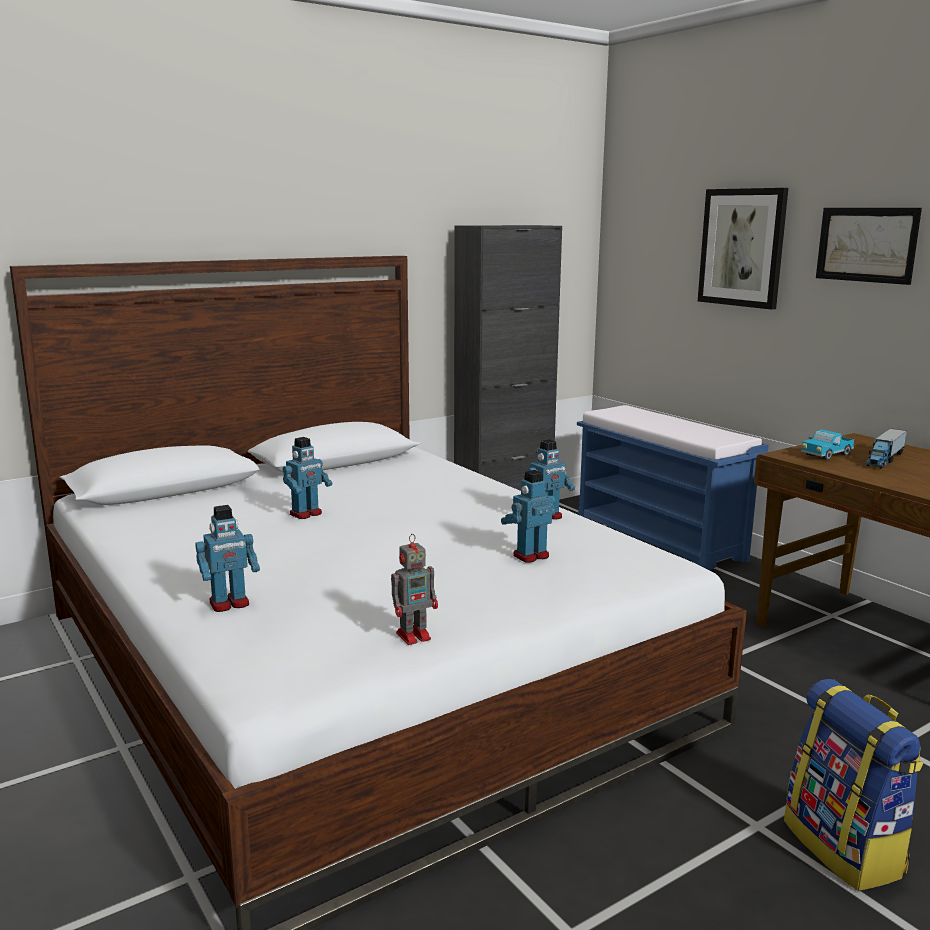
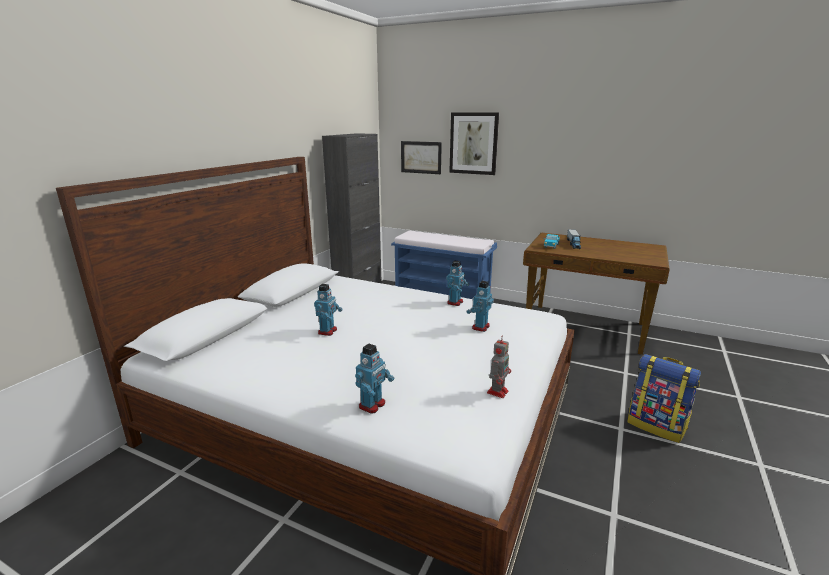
camera: 30 degrees left, 5 degrees up
(866, 244) = (544, 141): picture -> picture (421, 157)

